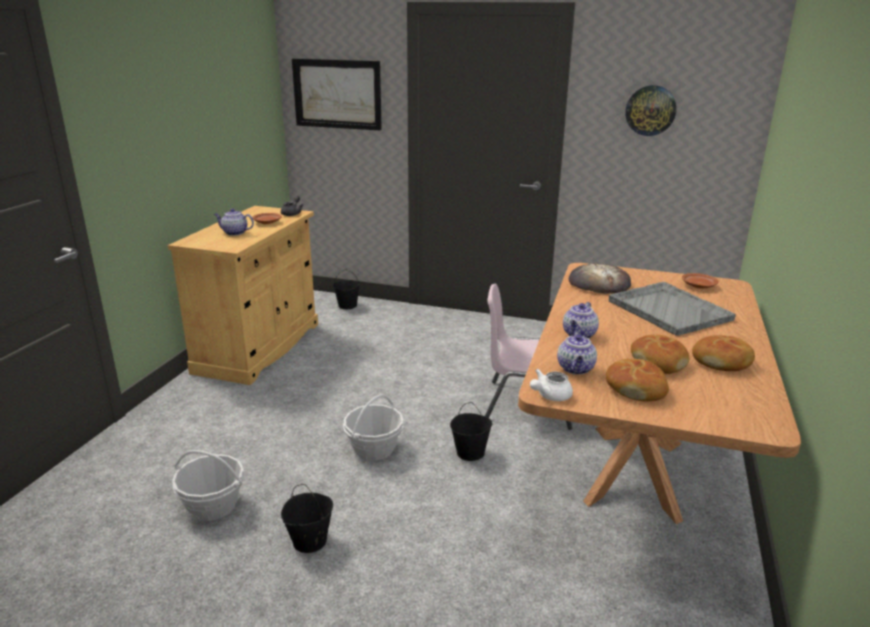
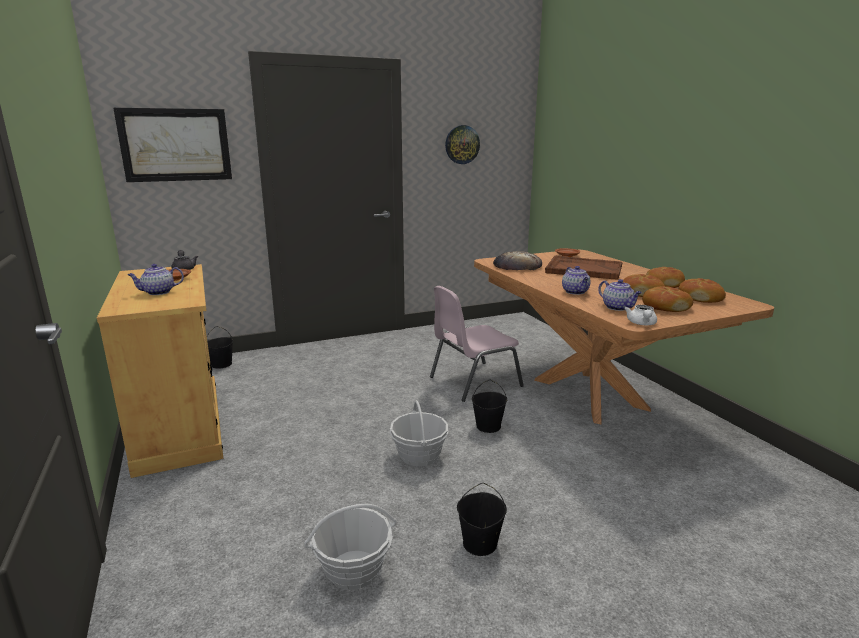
camera: 40 degrees left, 5 degrees down
(668, 310) = (583, 269): grey tray -> brown tray
(720, 395) = (700, 297): none -> bread

